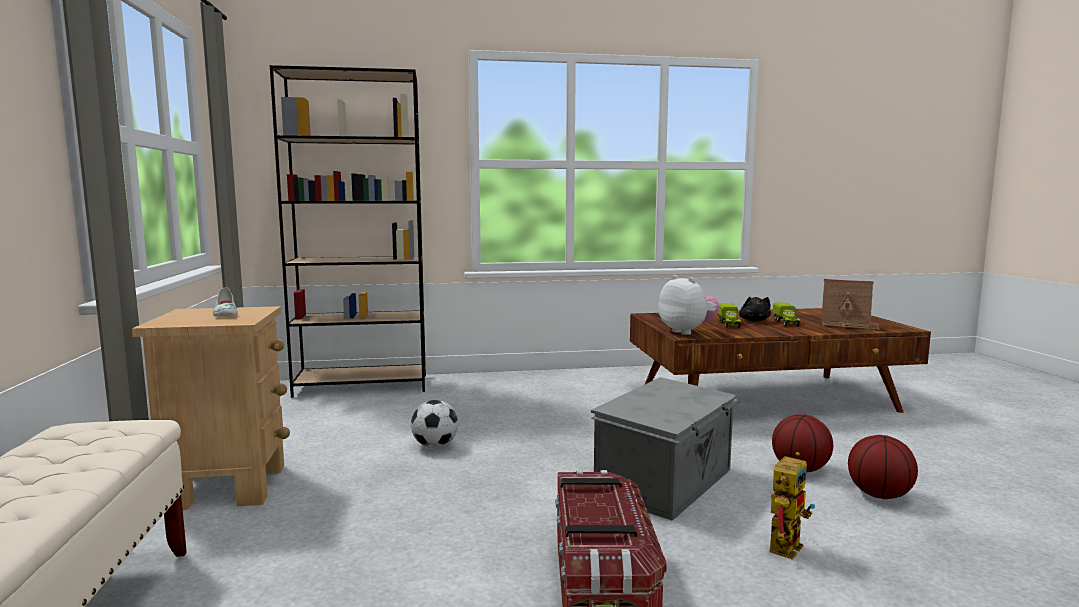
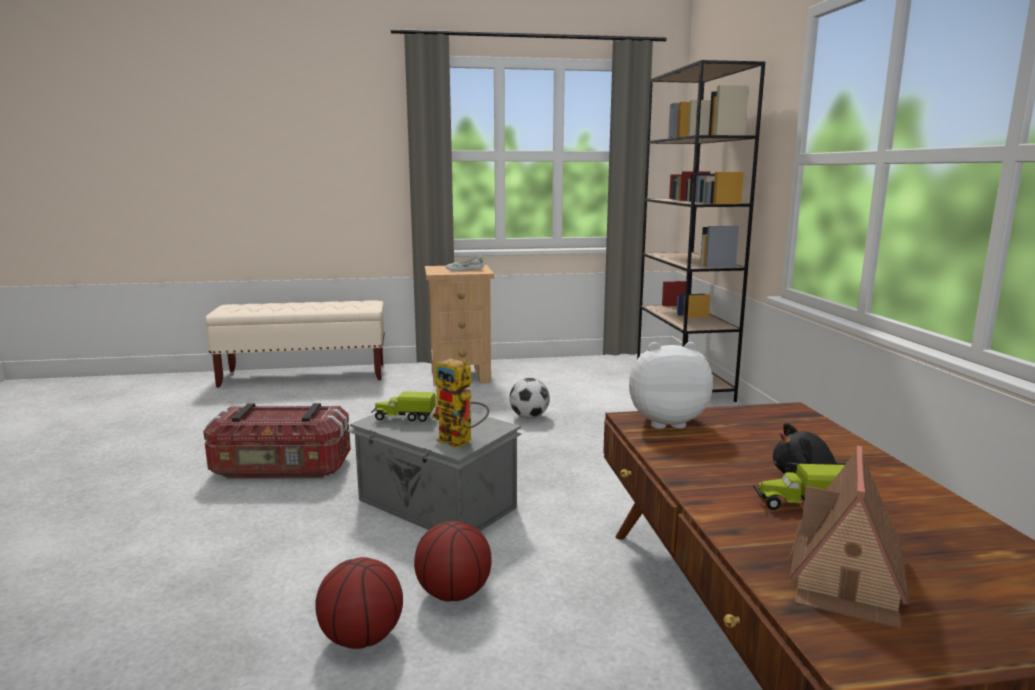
camera: 90 degrees right, 5 degrees up
(687, 332) = (665, 422): plush toy -> plush toy turned 150 degrees counterclockwise
(729, 324) = (749, 454): toy truck -> toy truck (403, 417)
(785, 544) = (292, 545): toy robot -> toy robot (461, 442)

